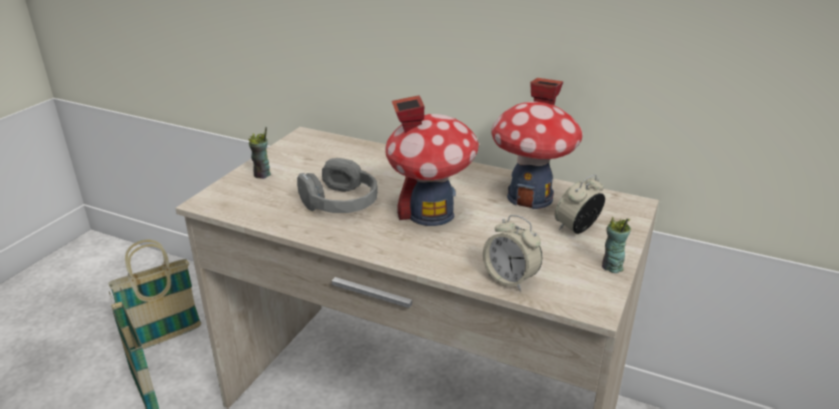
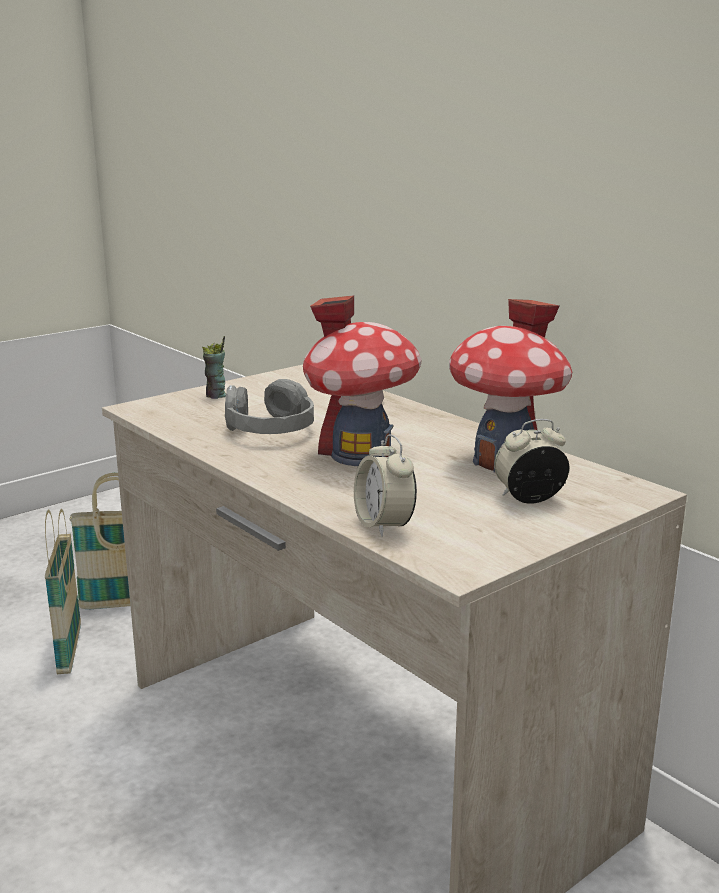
camera: 25 degrees right, 10 degrees down
(611, 267) = (530, 540): cup -> none

